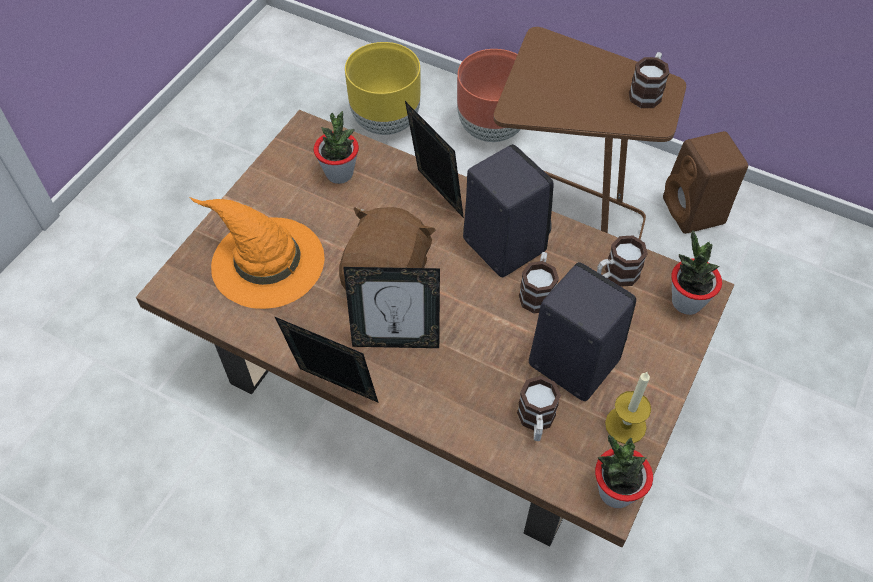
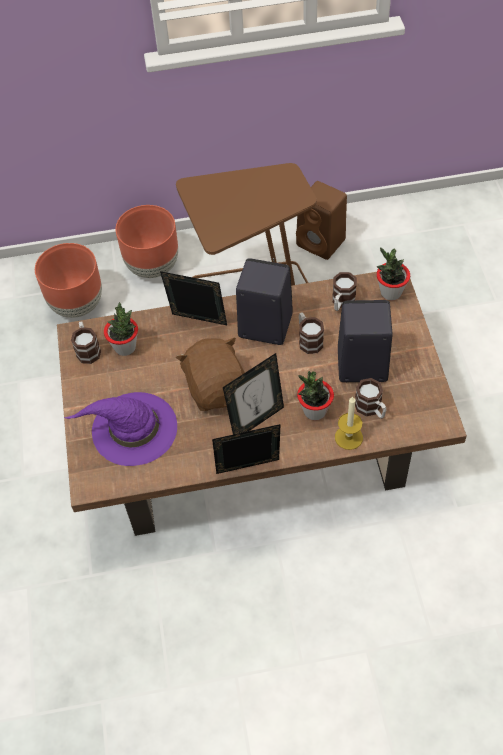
camera: 35 degrees left, 0 degrees up
(266, 261) = (133, 429): orange hat -> purple hat
(386, 121) = (77, 304): yellow planter -> brown planter
(615, 492) = (441, 415): potted plant -> potted plant (314, 411)
(625, 425) = (417, 379): candle -> candle (348, 437)
(647, 92) = (280, 182): mug -> mug (87, 349)

